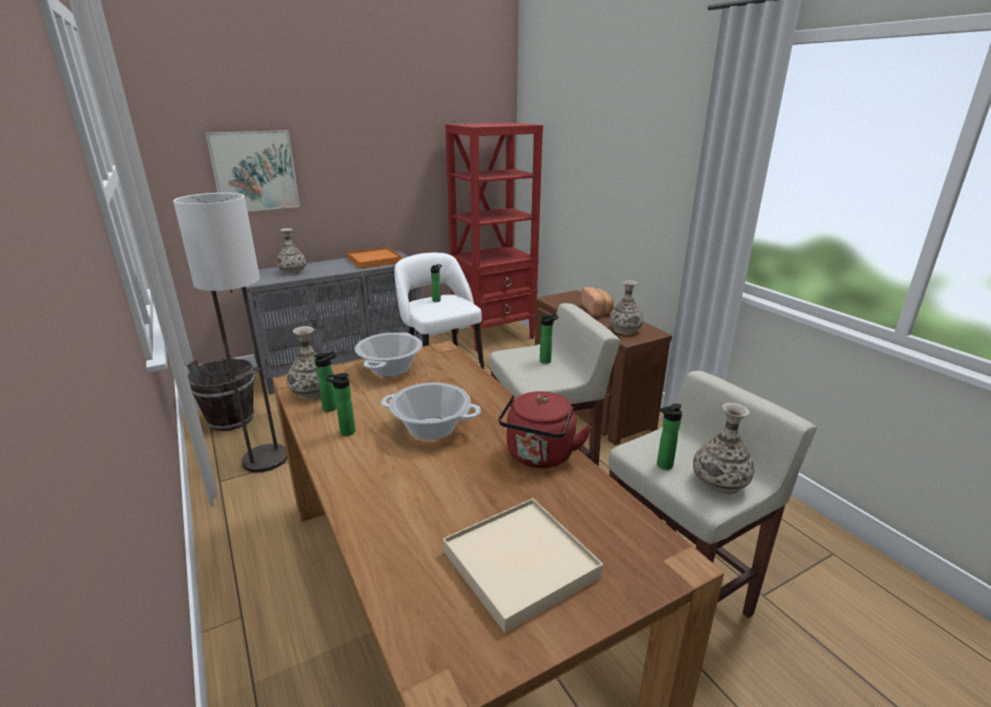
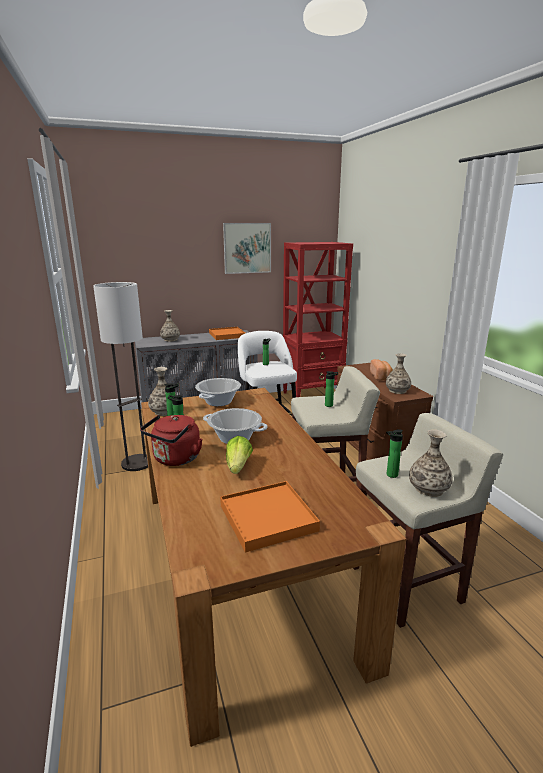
camera: 10 degrees right, 5 degrees down
(231, 419) = (120, 437): brown bucket -> none
(254, 171) = (151, 271): picture -> picture (247, 248)
(450, 478) = (238, 467): none -> lettuce
(520, 564) = (267, 518): beige tray -> orange tray
(539, 456) = (302, 460): red kettle -> red kettle (175, 459)

